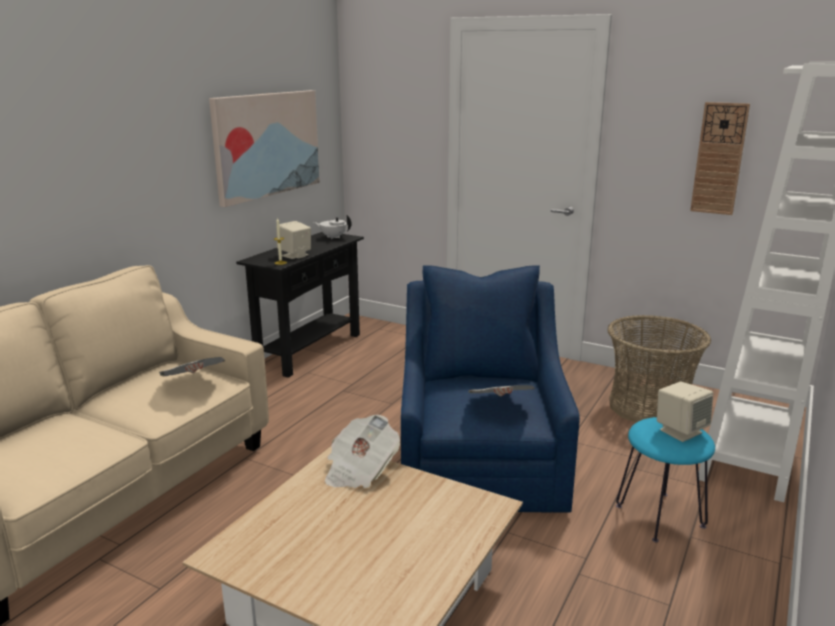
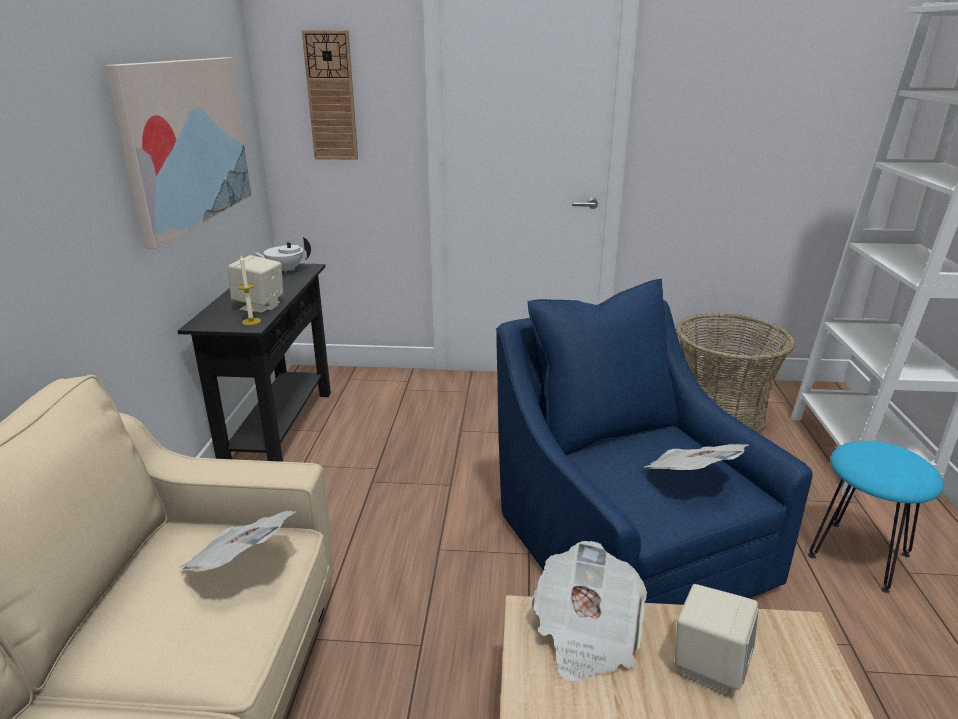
camera: 25 degrees left, 5 degrees up
(680, 431) = (896, 458): beige speaker -> beige speaker (708, 666)
(719, 159) = (768, 127): wall clock -> wall clock (331, 97)

